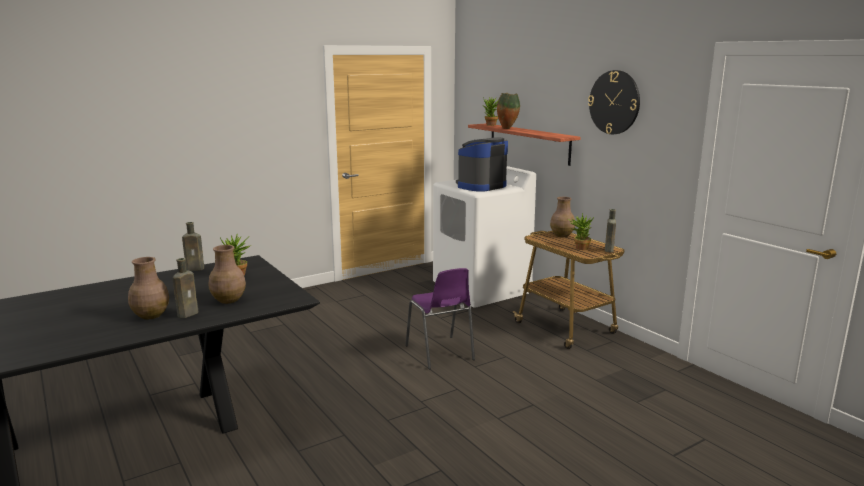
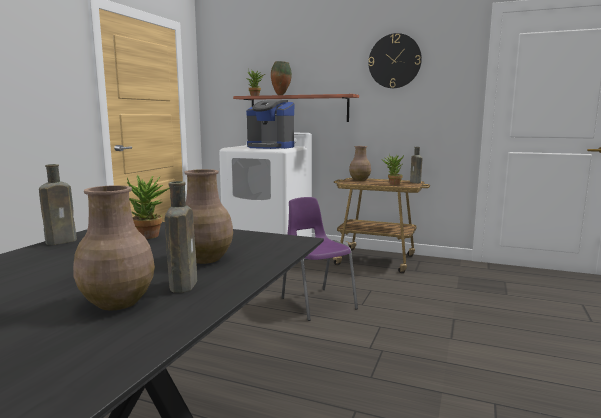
camera: 35 degrees left, 5 degrees down
(440, 353) = (317, 303): purple chair -> purple chair turned 150 degrees counterclockwise
(481, 186) = (270, 147): coffee machine -> coffee machine turned 75 degrees counterclockwise

